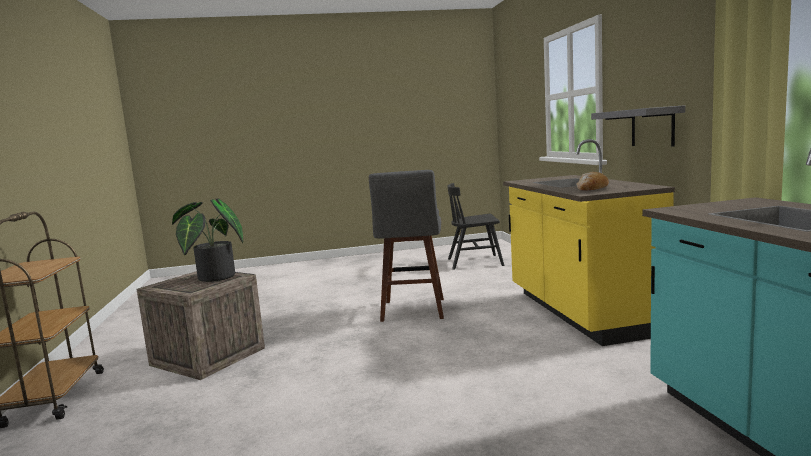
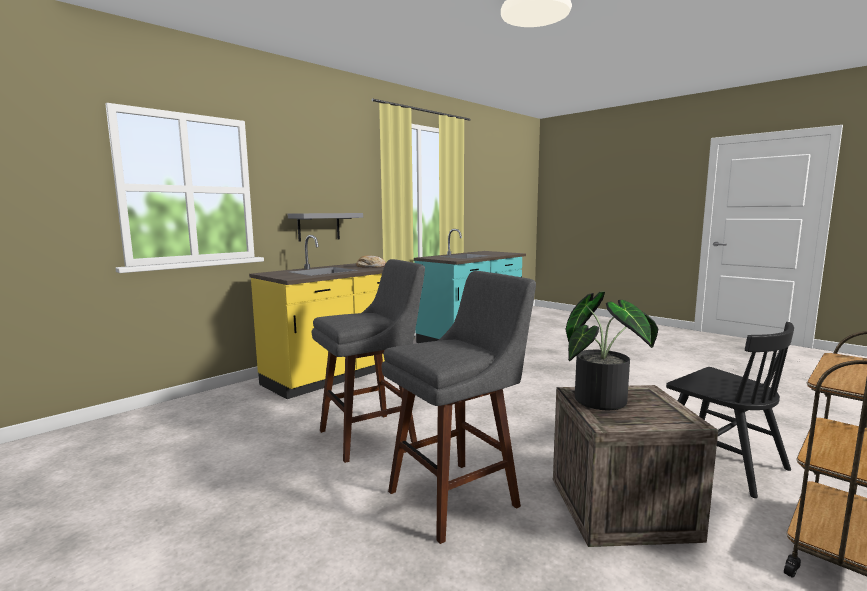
camera: 125 degrees left, 0 degrees up
(303, 321) = (458, 496): none -> grey stool
(475, 262) = (106, 456): black chair -> black chair (720, 463)

